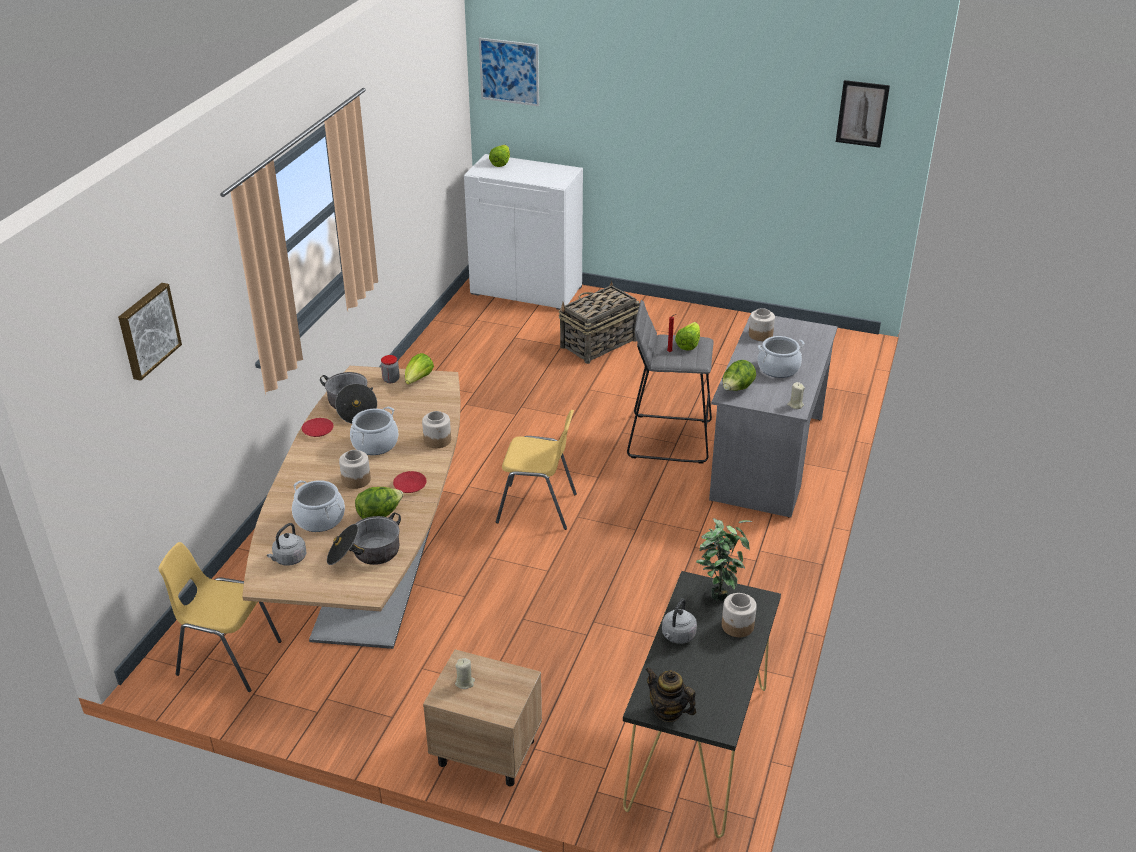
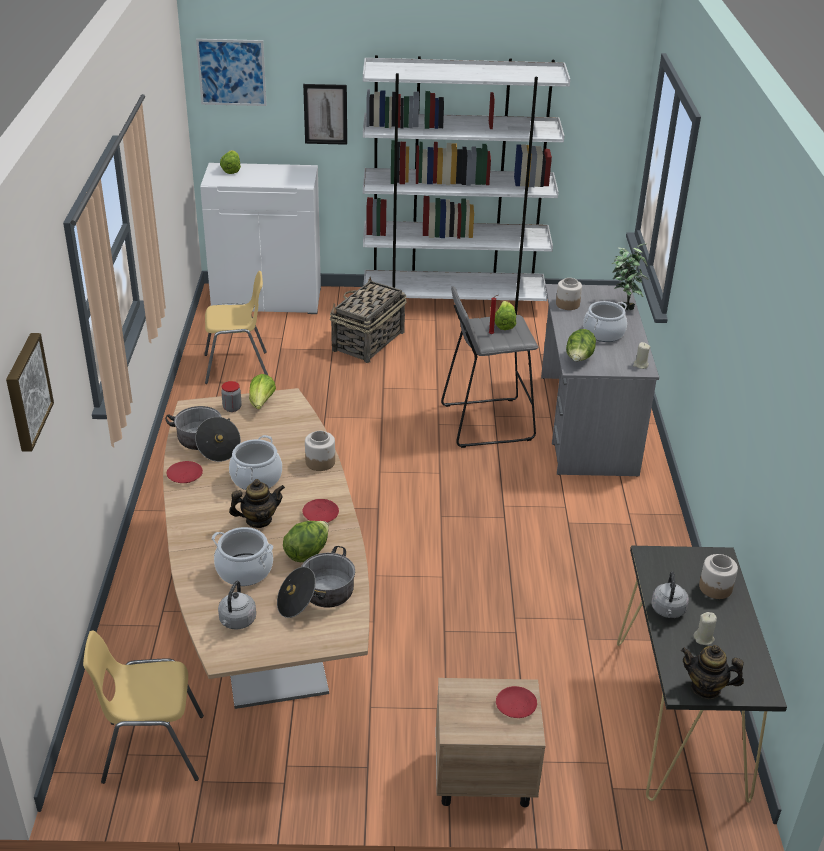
camera: 20 degrees left, 0 degrees up
(356, 480) = (258, 520): jar -> teapot
(465, 682) = (469, 710): beige candle -> beige candle (704, 638)
(507, 689) = (516, 706): none -> red plate
(537, 508) = (397, 515): yellow chair -> yellow chair (237, 367)
(701, 320) = (454, 304): none -> white bookcase
(719, 590) = (677, 557): potted plant -> potted plant (624, 305)
(862, 113) = (600, 80): picture -> picture (325, 114)

